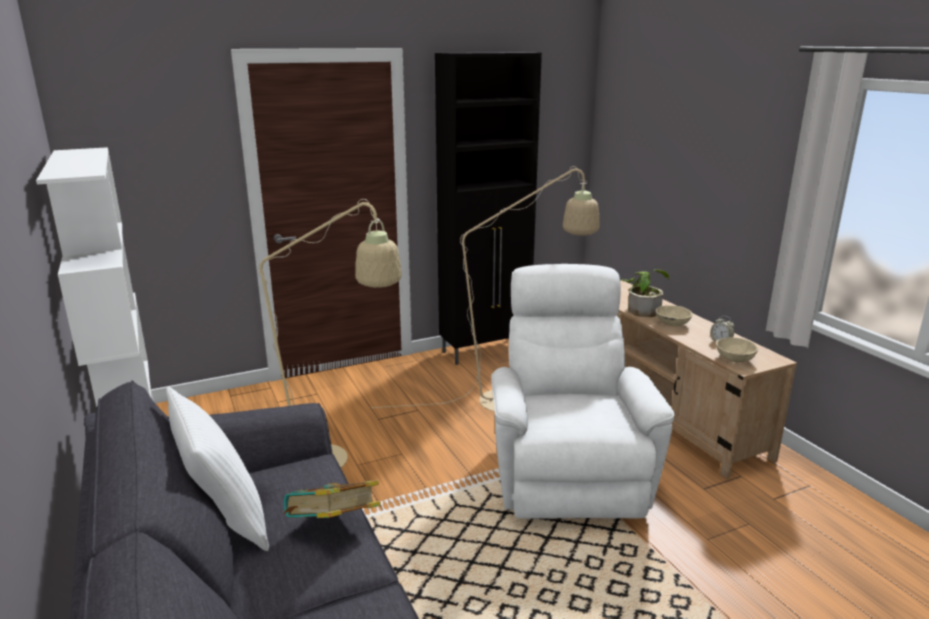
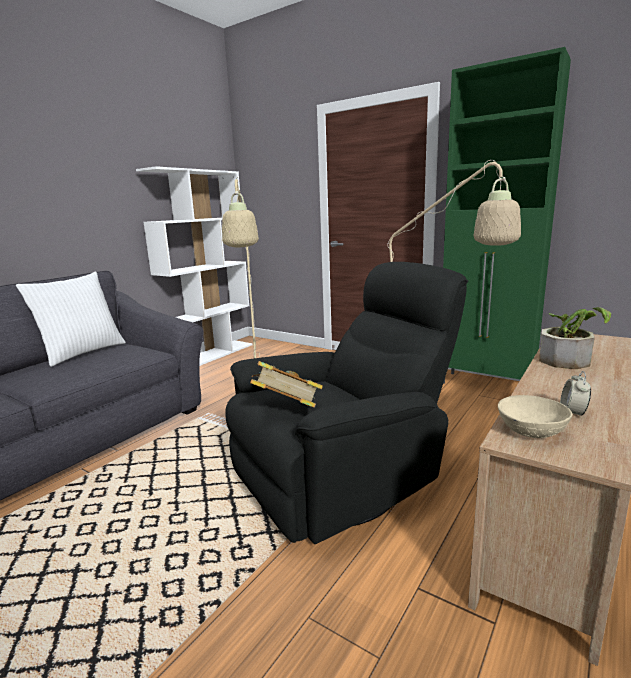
camera: 60 degrees right, 5 degrees down
(333, 527) = (80, 373): book -> book (287, 410)
(486, 351) = (486, 385): black cabinet -> green cabinet
(567, 472) = (343, 479): white armchair -> black armchair
(672, 323) = (562, 378): beige bowl -> none

